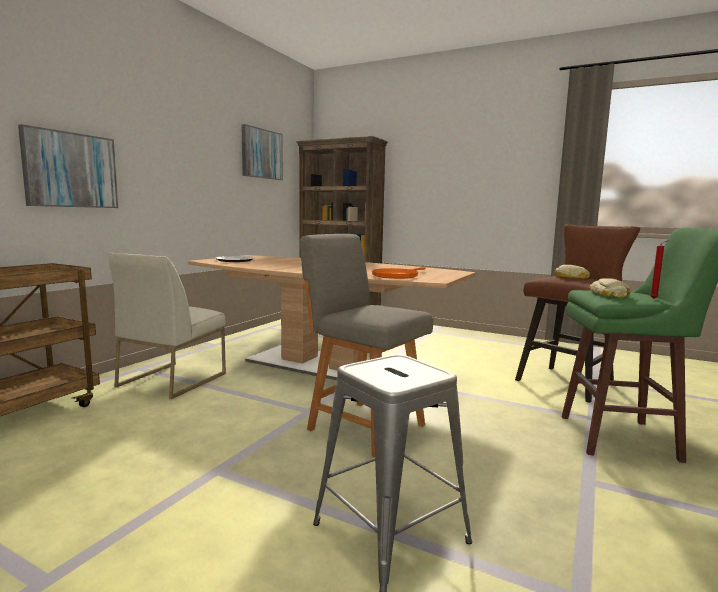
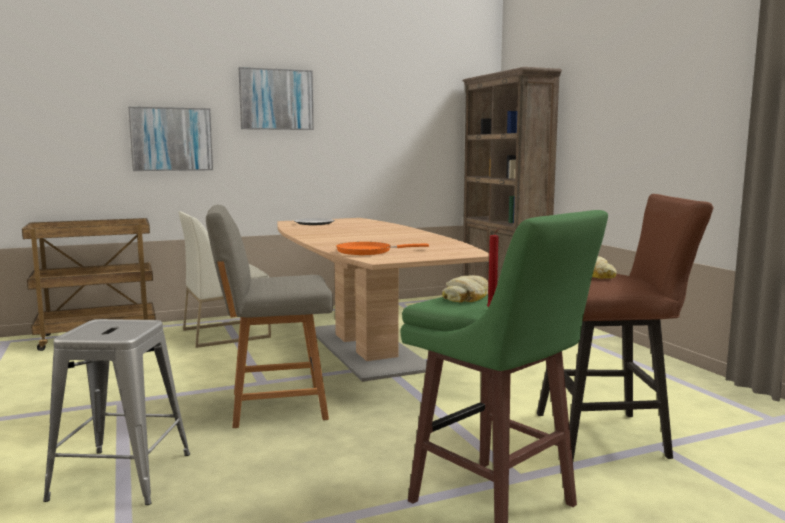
camera: 40 degrees right, 0 degrees up
(261, 154) = (404, 101): picture -> picture (276, 99)
(363, 426) = (274, 406): grey chair -> grey chair turned 90 degrees counterclockwise

